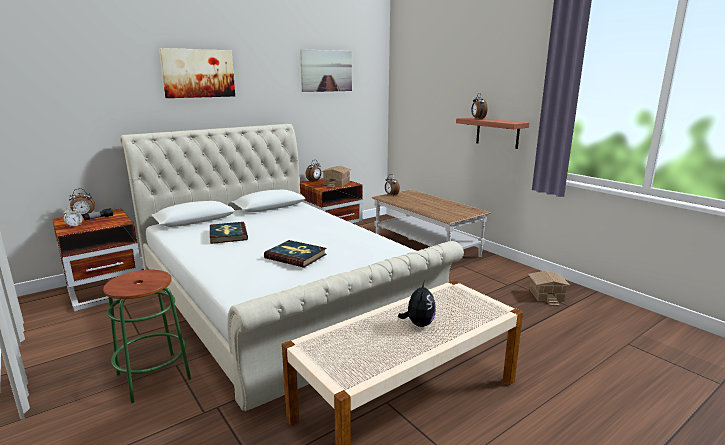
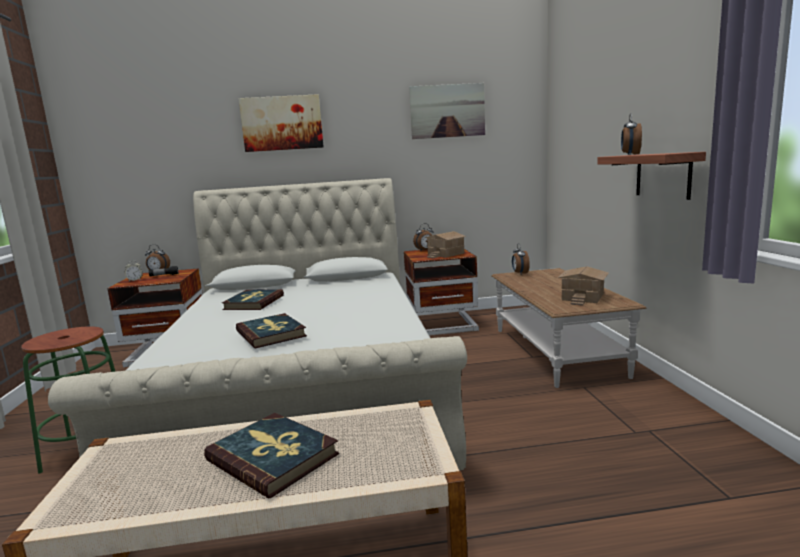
camera: 30 degrees right, 5 degrees down
(418, 324) = (273, 457): plush toy -> book
(545, 295) = (695, 466): toy house -> toy house (581, 297)

